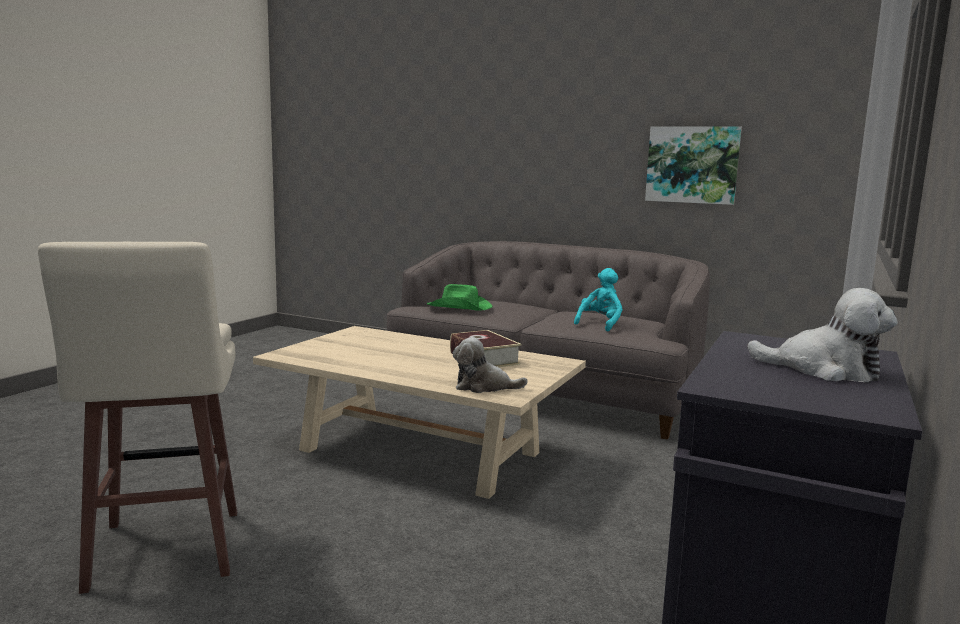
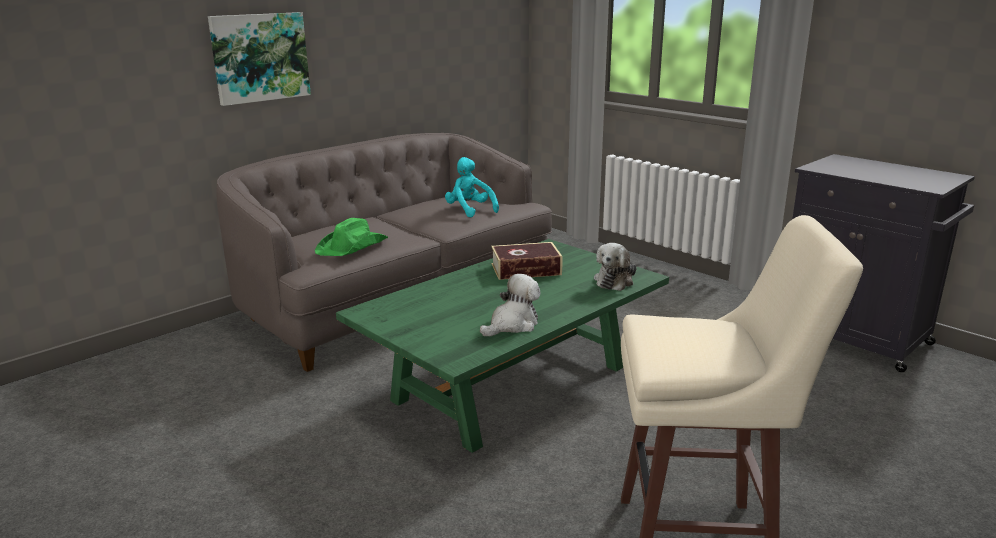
camera: 70 degrees left, 10 degrees up
(420, 451) = (511, 383): beige coffee table -> green coffee table
(692, 165) = (418, 44): picture -> picture (260, 57)
(824, 370) = (884, 169): plush toy -> plush toy (512, 325)

